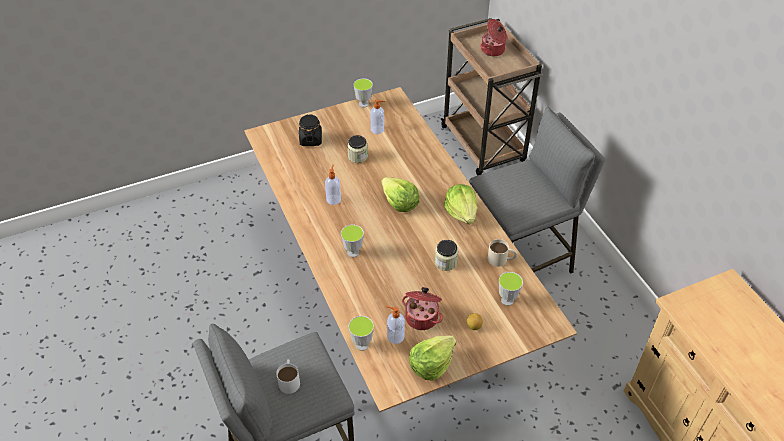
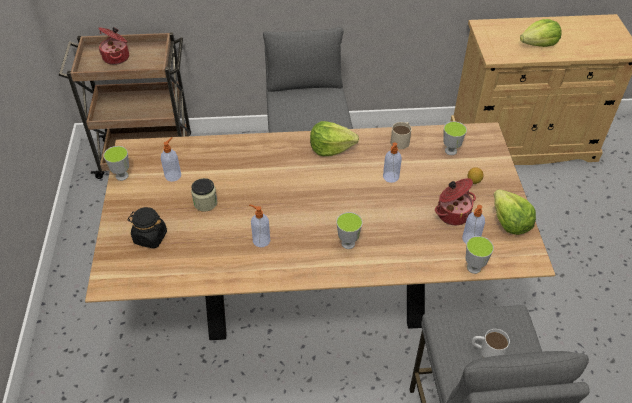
camera: 70 degrees left, 0 degrees up
(399, 203) = (295, 188): lettuce -> lettuce (539, 44)
(445, 262) = (390, 177): jar -> soap dispenser

